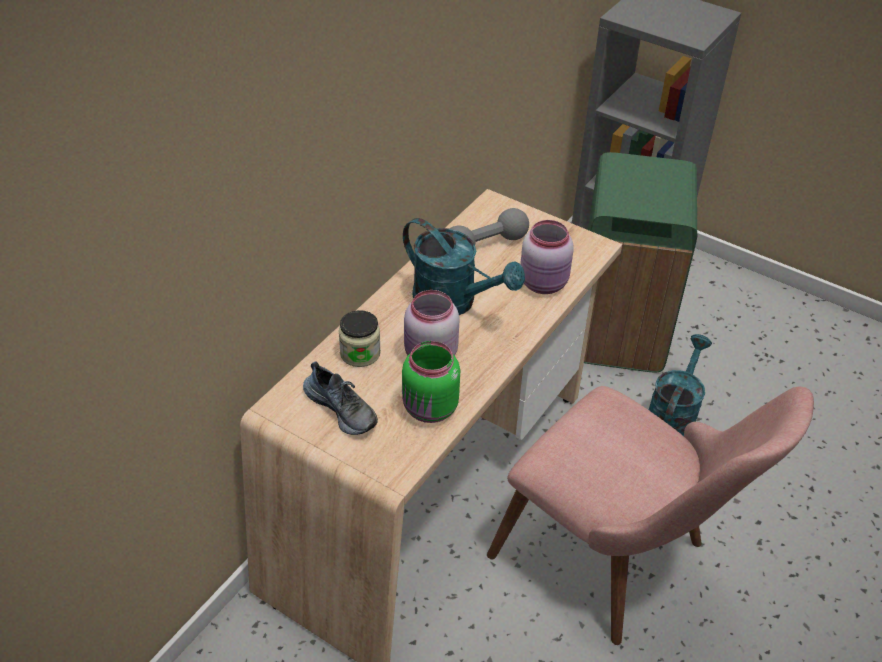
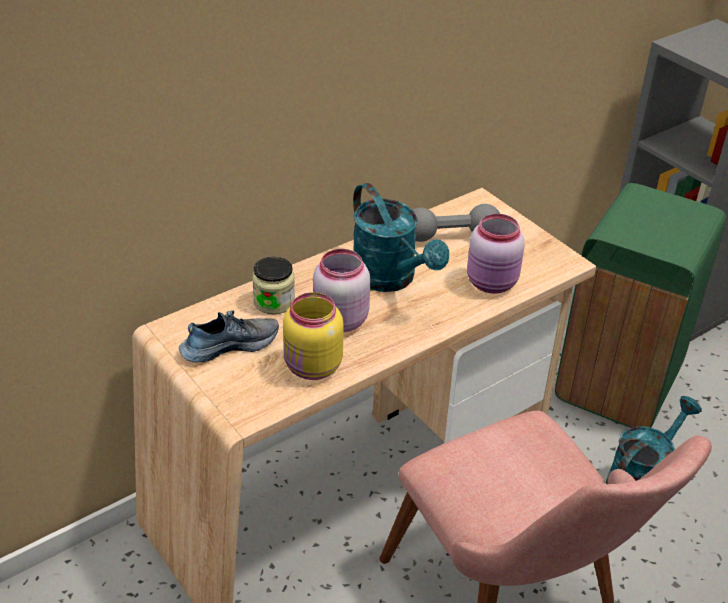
camera: 20 degrees right, 5 degrees down
(342, 408) = (229, 345): shoe -> shoe turned 90 degrees counterclockwise
(430, 409) = (312, 367): green jar -> yellow jar

